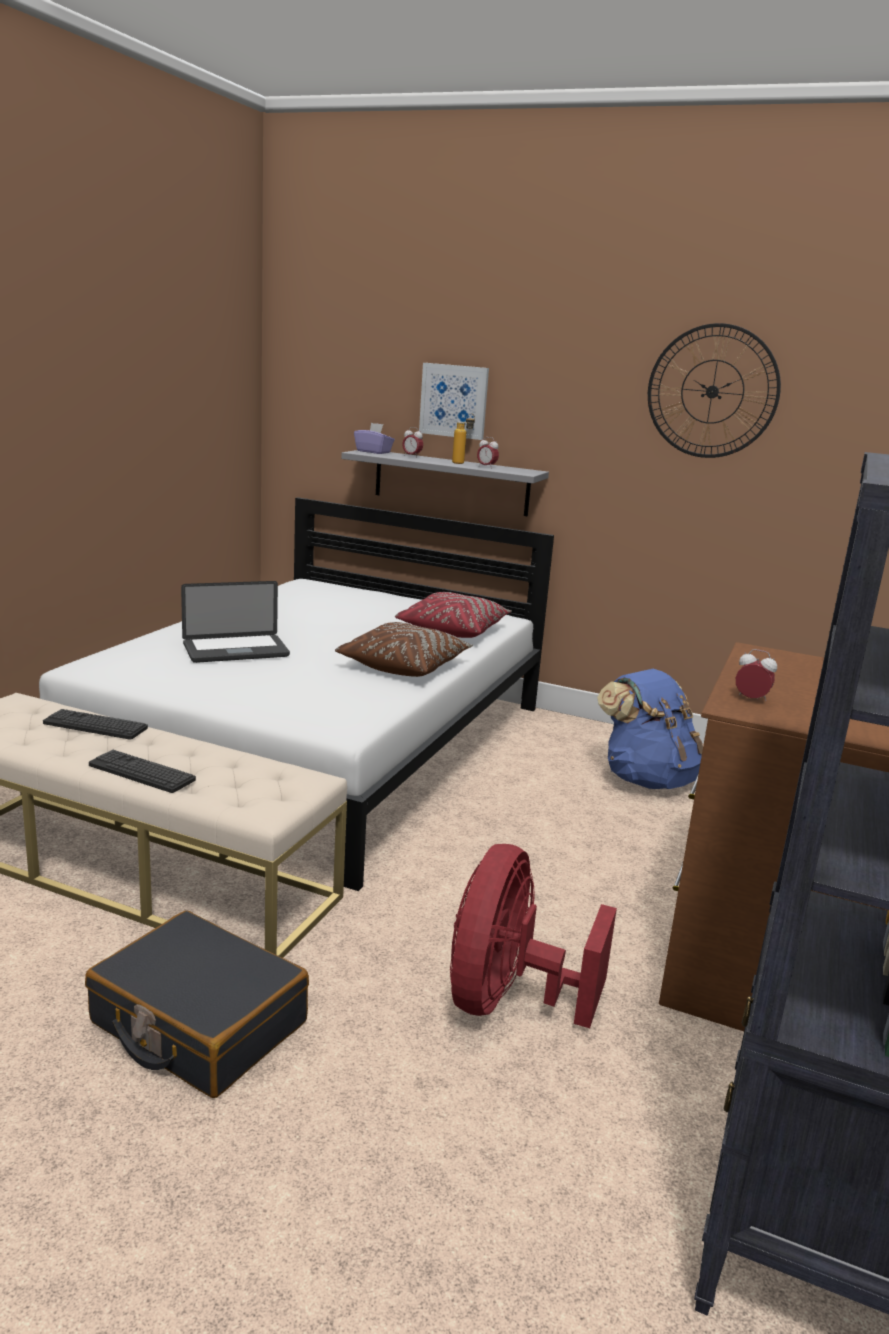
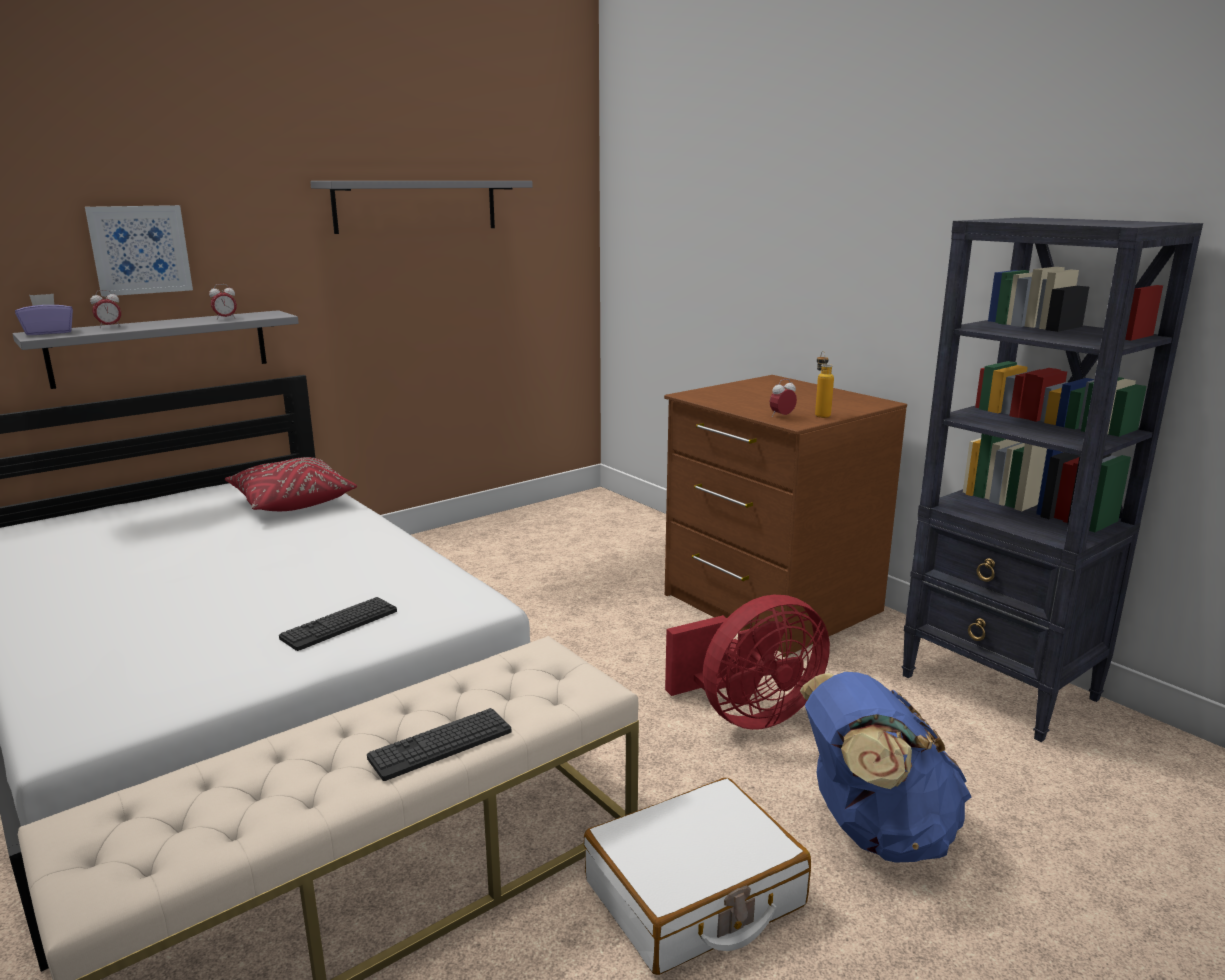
camera: 60 degrees left, 0 degrees up
(95, 726) = (262, 761): keyboard -> keyboard (340, 624)
(198, 1023) = (694, 895): black suitcase -> white suitcase
(236, 650) = (174, 618): laptop -> none
(404, 666) = (352, 543): brown pillow -> none
(462, 463) = (185, 320): bottle -> bottle (820, 414)
(508, 1000) = (748, 715): red fan -> red fan turned 75 degrees counterclockwise
(646, 779) = (502, 557): blue backpack -> blue backpack (874, 831)
(712, 391) = (416, 206): wall clock -> grey shelf

